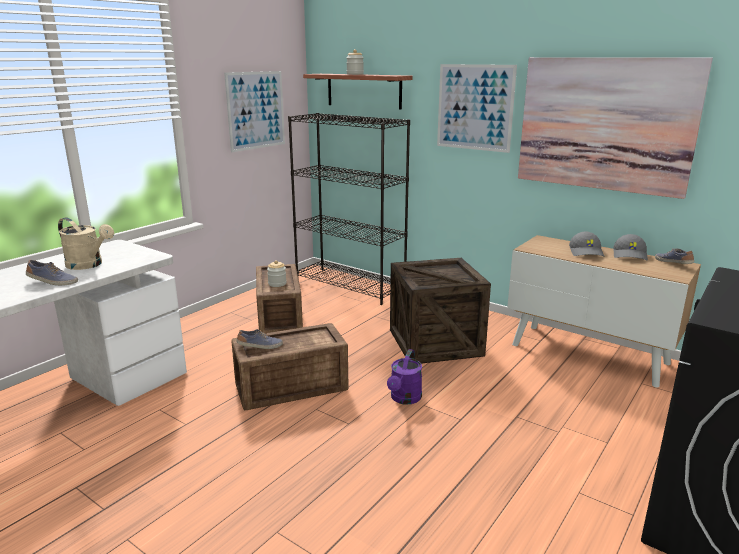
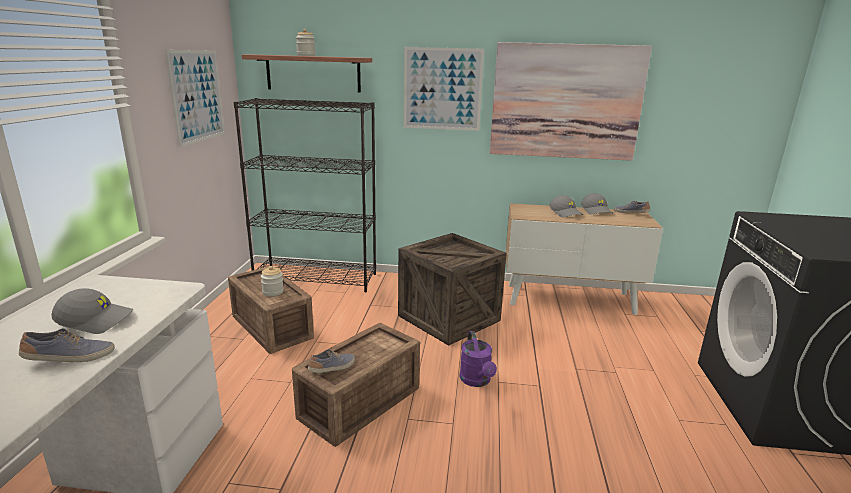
camera: 30 degrees left, 0 degrees up
(89, 265) = (96, 320): beige watering can -> grey cap

